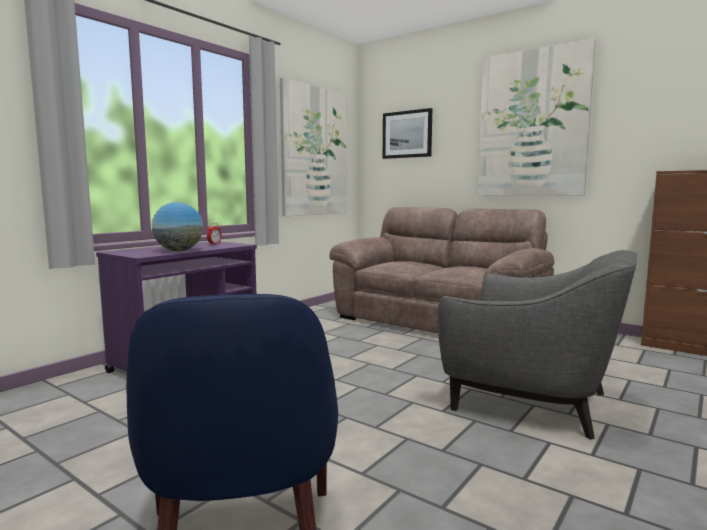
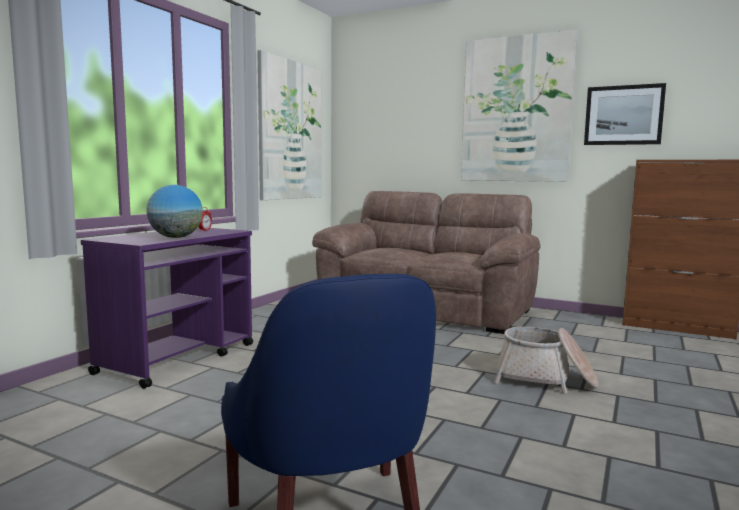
camera: 10 degrees left, 0 degrees up
(407, 134) = (386, 115): picture -> picture (623, 115)
(532, 401) = (545, 379): grey armchair -> basket

